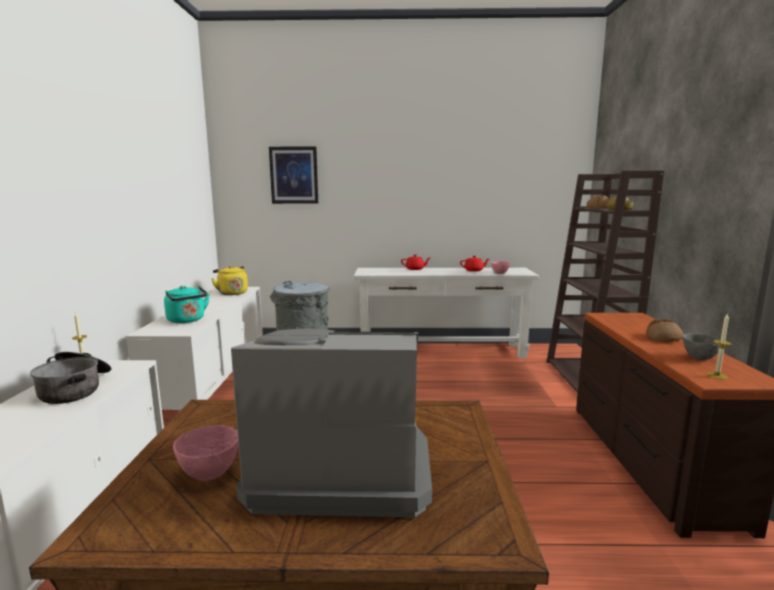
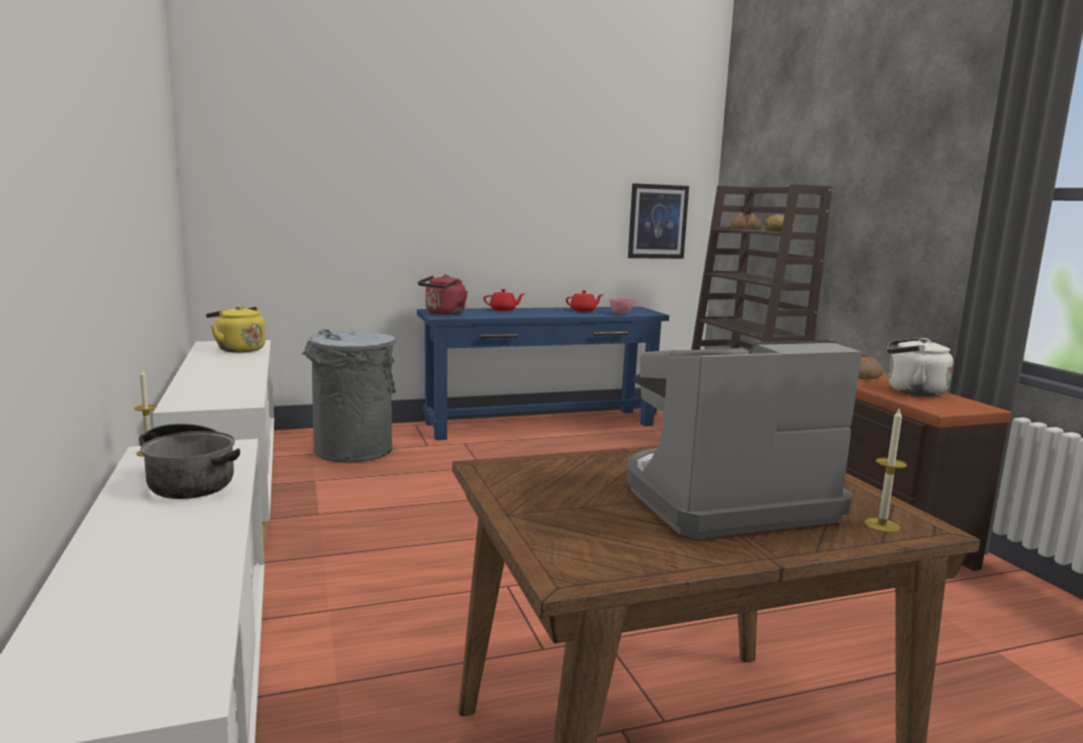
camera: 20 degrees left, 0 degrees up
(187, 320) = (225, 388): turquoise kettle -> none
(209, 474) = (599, 518): pink bowl -> none
(294, 175) = (320, 167): picture -> picture (657, 221)
(369, 271) = (443, 313): none -> red kettle
(441, 351) = (540, 424): white console table -> blue console table
(699, 358) = (911, 391): grey bowl -> white kettle
(717, 375) = (941, 405): candle -> candle (882, 525)

